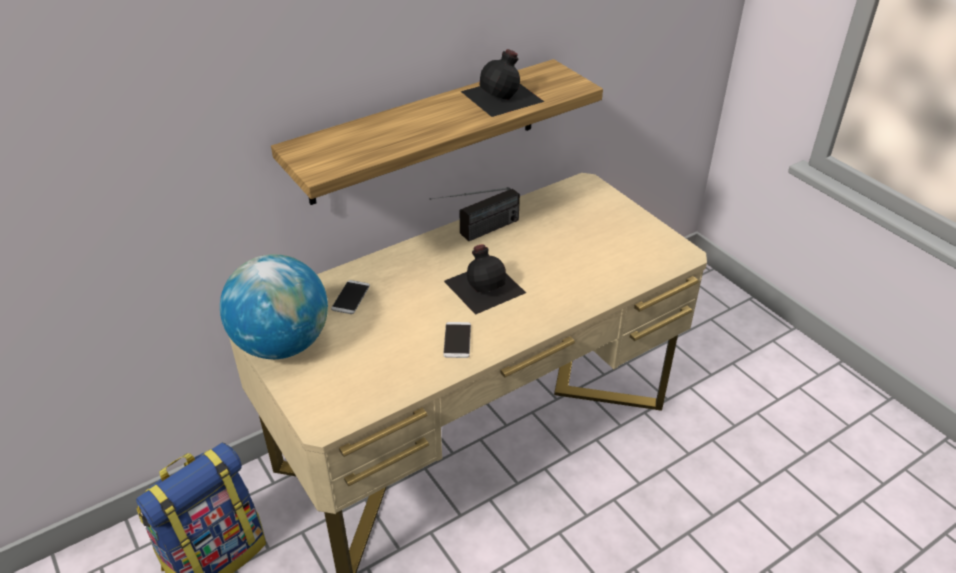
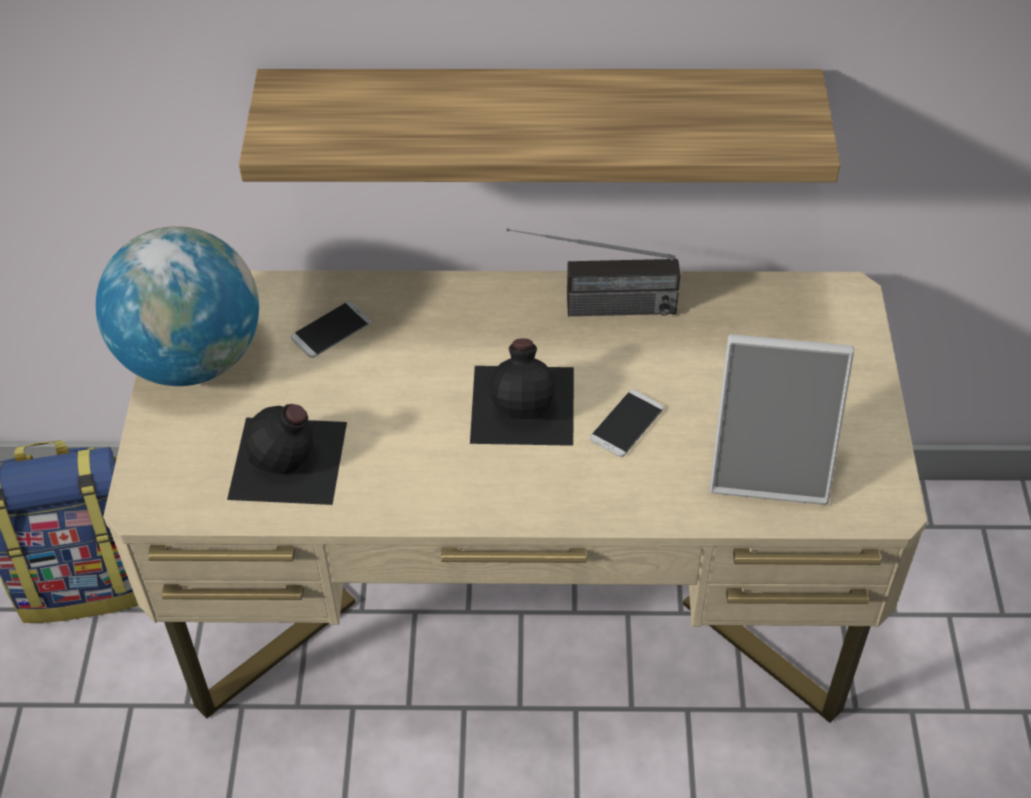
camera: 35 degrees right, 10 degrees up
(457, 340) = (409, 471): phone -> phone (626, 424)
(503, 96) = (660, 114): black bottle -> black bottle (289, 461)
(622, 261) = (770, 466): none -> picture frame

